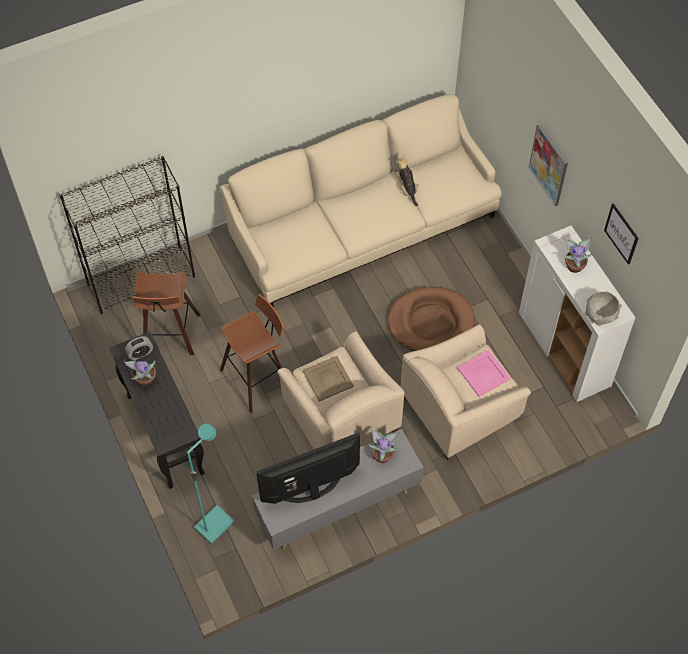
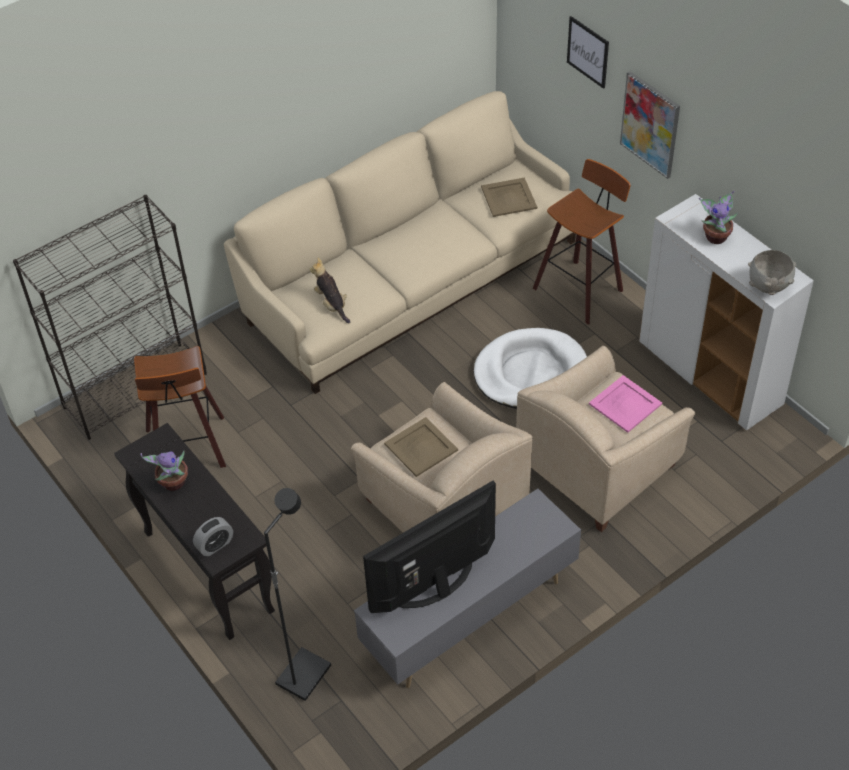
camera: 10 degrees left, 10 degrees down
(140, 353) = (159, 452): alarm clock -> alarm clock (215, 545)
(214, 524) = (303, 674): turquoise floor lamp -> black floor lamp
(257, 378) = (318, 479): stool -> stool (580, 289)
(383, 454) = (522, 524): potted plant -> none
(407, 189) = (463, 214): plush toy -> plush toy (331, 304)
(431, 322) = (530, 373): brown dog bed -> white dog bed
(445, 181) = (509, 198): none -> beige tray
(621, 233) = (776, 167): picture -> picture (588, 52)

